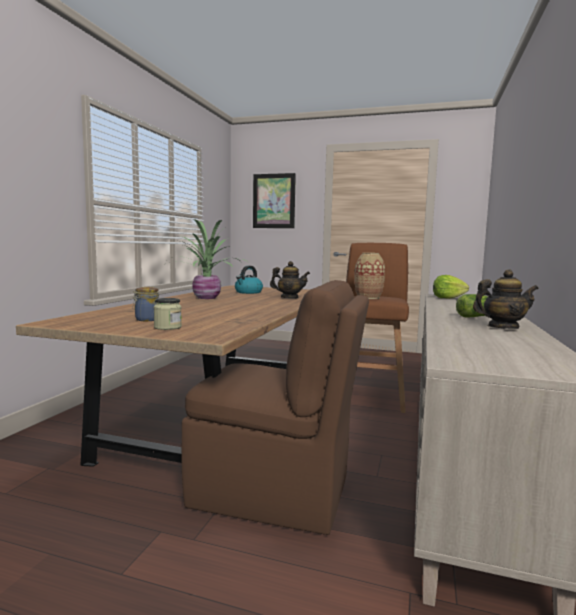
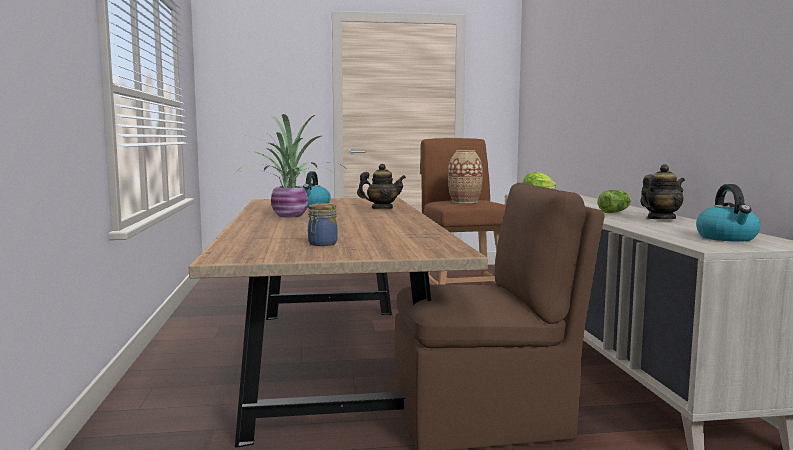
camera: 25 degrees left, 0 degrees up
(167, 327) = (376, 249): jar -> none
(274, 201) = (262, 82): picture -> none
(512, 355) = (727, 238): none -> kettle

